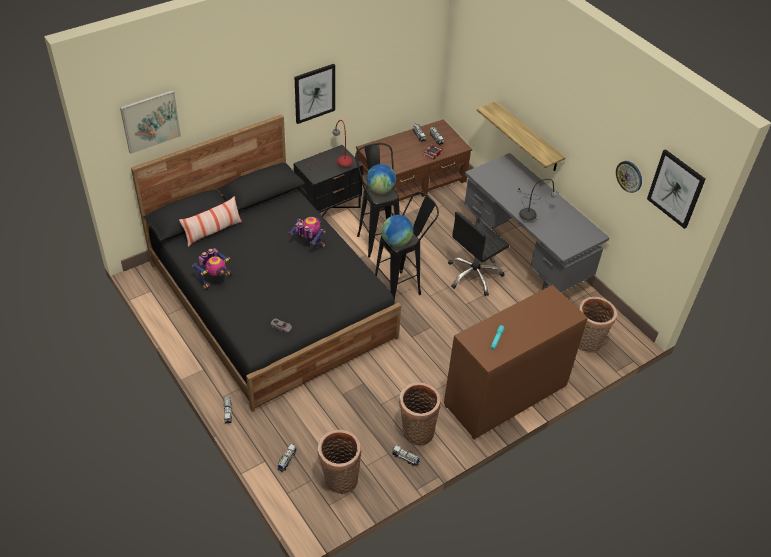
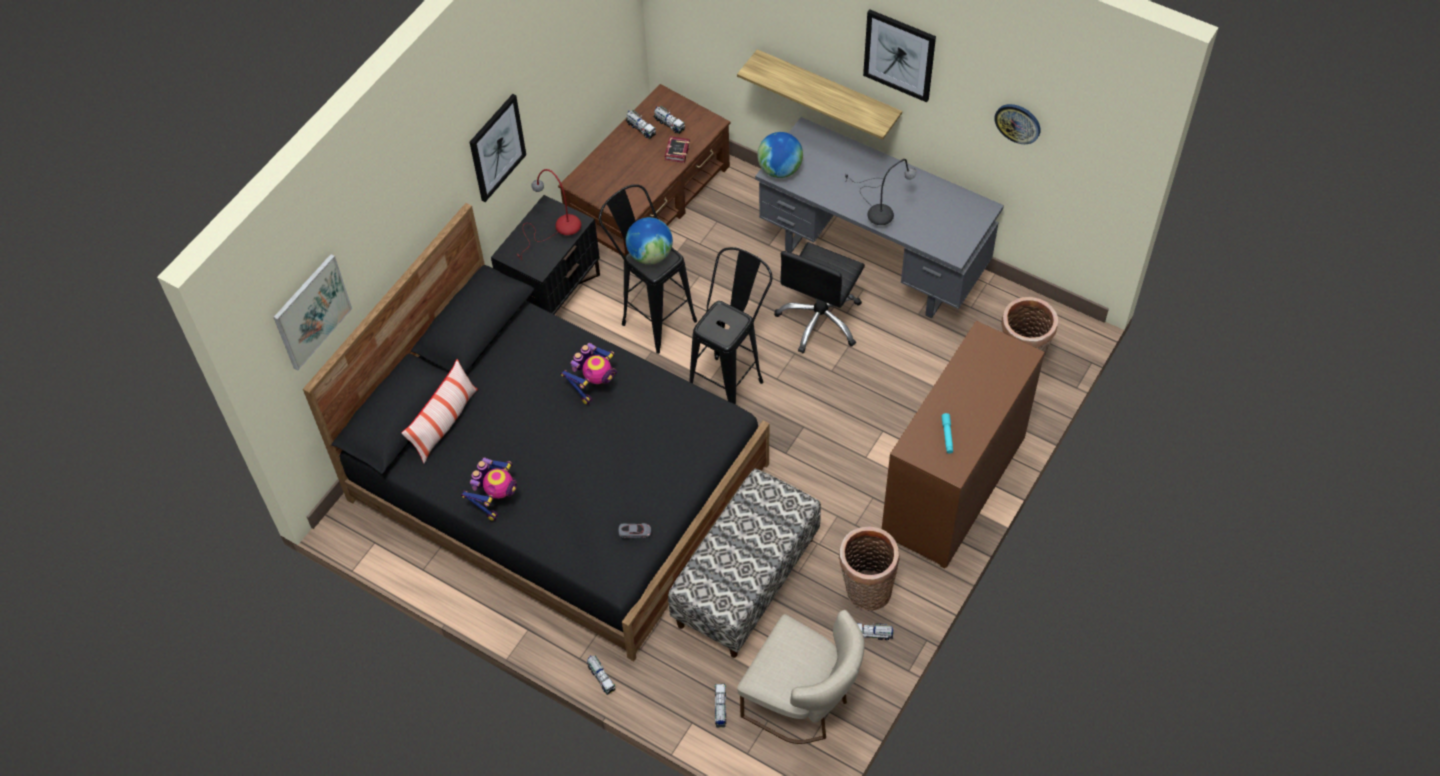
camera: 20 degrees left, 10 degrees up
(308, 243) = (594, 384): toy robot -> toy robot turned 120 degrees clockwise
(339, 479) = (803, 703): basket -> beige chair
(345, 396) = (745, 581): none -> bench
(396, 242) = (721, 332): globe -> globe (780, 169)
(676, 188) = (1097, 129): picture -> picture (899, 55)

